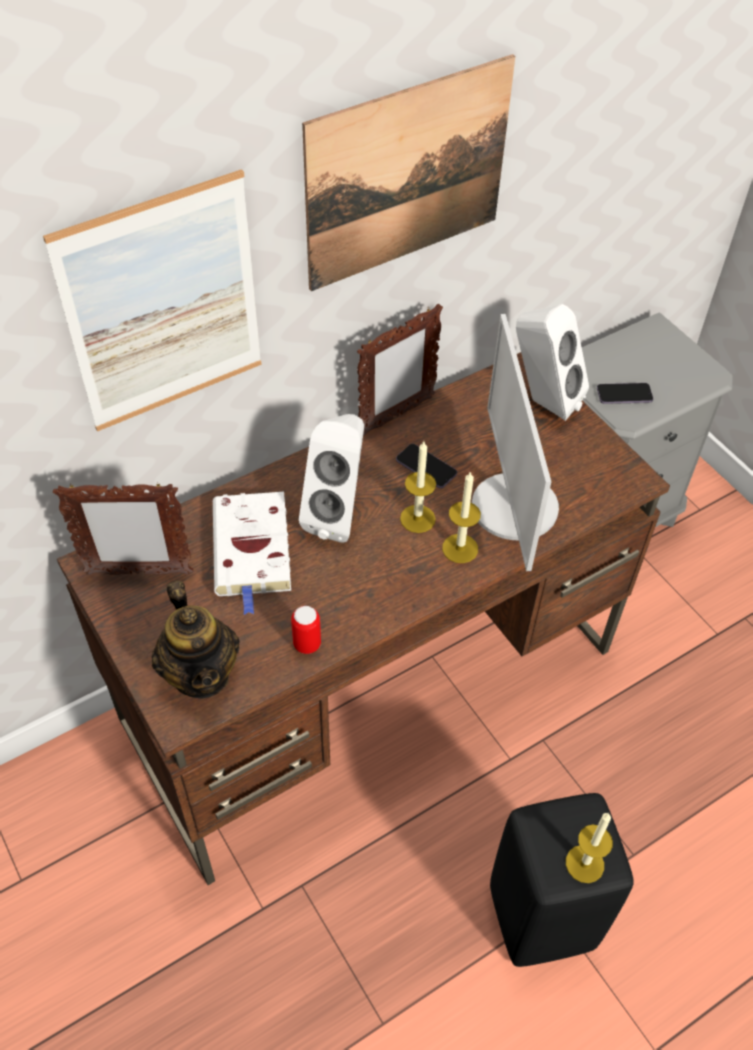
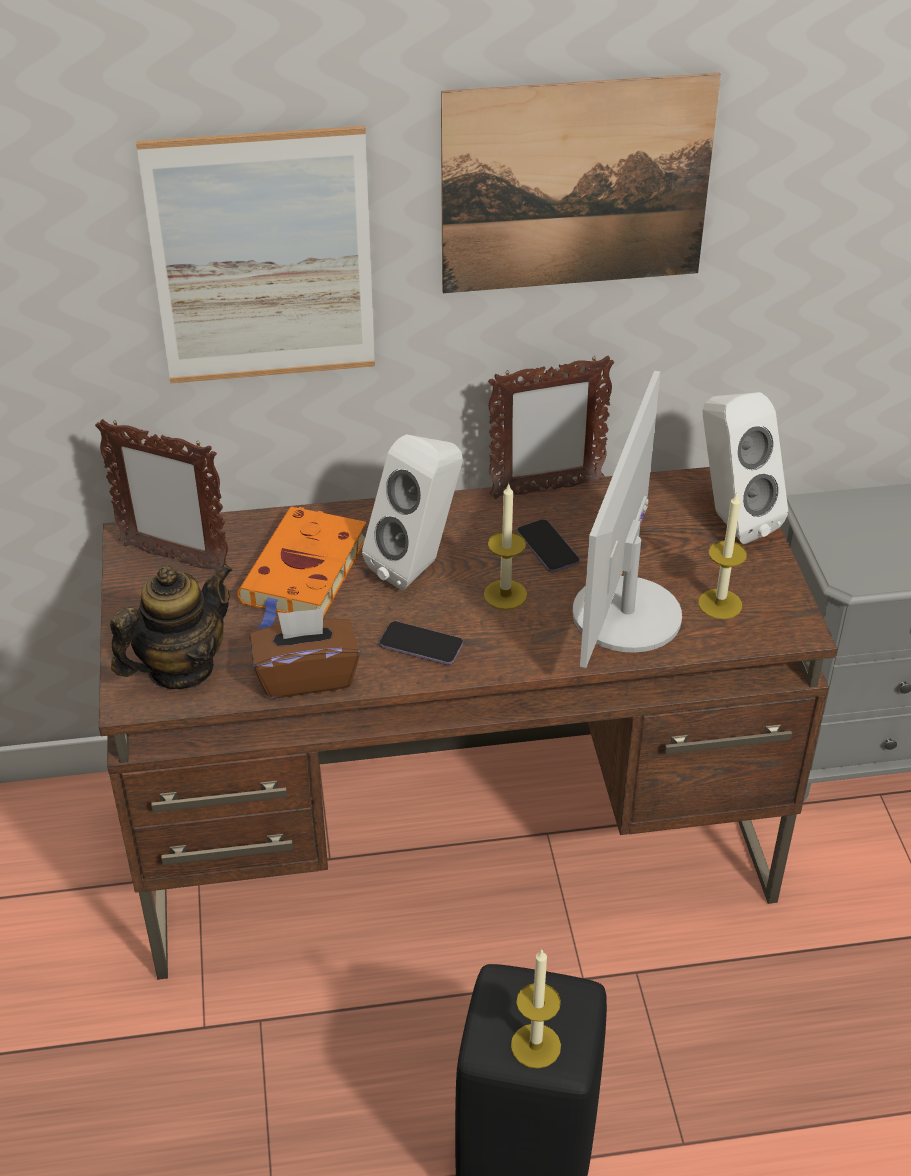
camera: 25 degrees right, 10 degrees down
(201, 673) = (180, 668): teapot -> teapot turned 135 degrees counterclockwise
(253, 552) = (304, 574): white book -> orange book
(307, 644) = (306, 676): can -> brown tissue box
(460, 548) = (535, 637): candle -> candle (720, 604)
(624, 395) = (862, 553): phone -> phone (421, 645)

